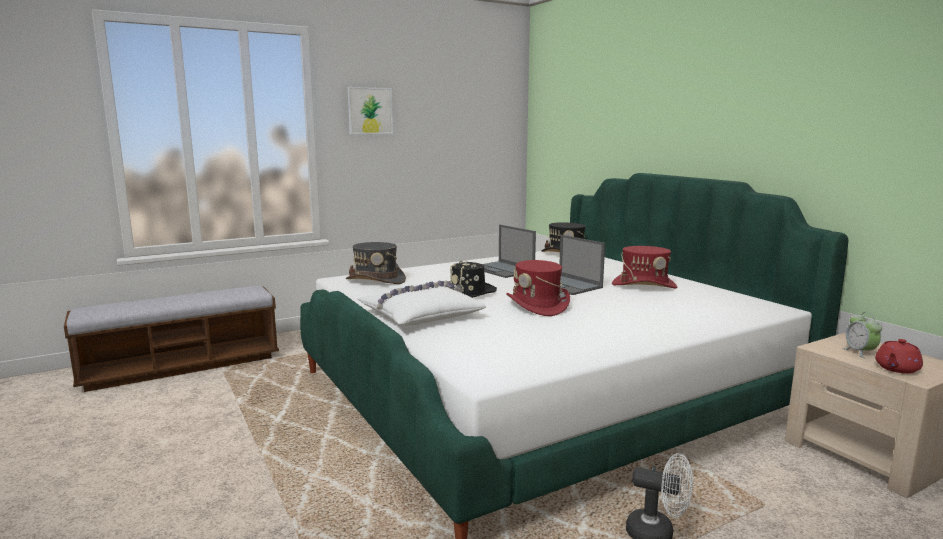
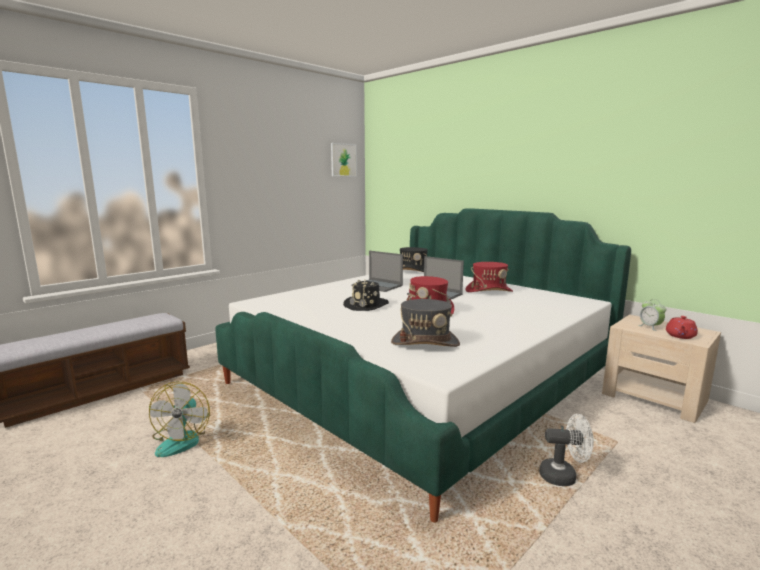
camera: 15 degrees left, 0 degrees up
(238, 426) = (182, 440): none -> fan
(370, 111) = (248, 161): picture -> picture (343, 160)
(376, 280) = (282, 301): grey hat -> grey hat (425, 342)
(420, 315) = (344, 327): white pillow -> none

